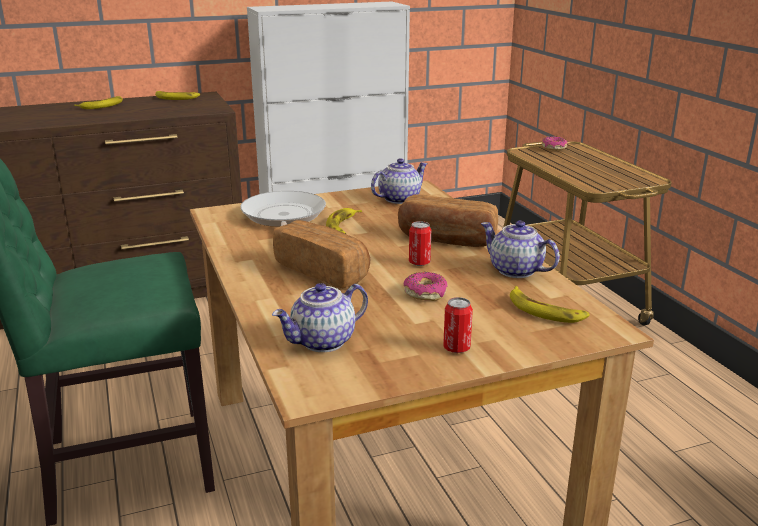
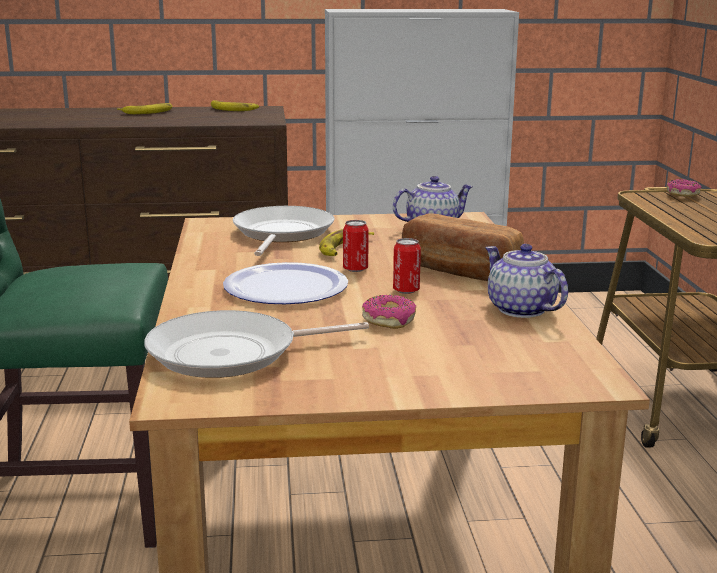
camera: 15 degrees right, 5 degrees down
(323, 271) = (285, 287): bread -> plate
(323, 342) = (231, 354): teapot -> frying pan
(456, 348) = (383, 377): can -> can (355, 269)
(545, 311) = (526, 353): banana -> none

